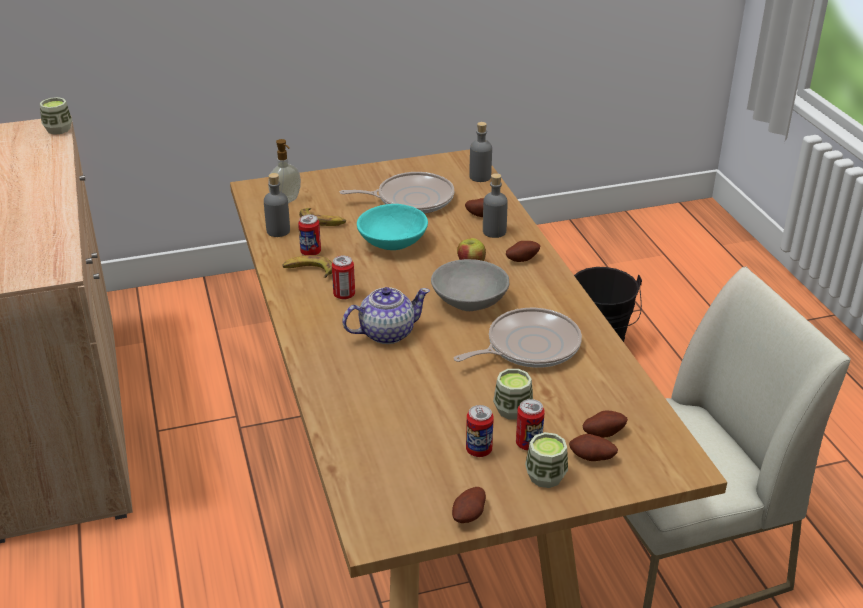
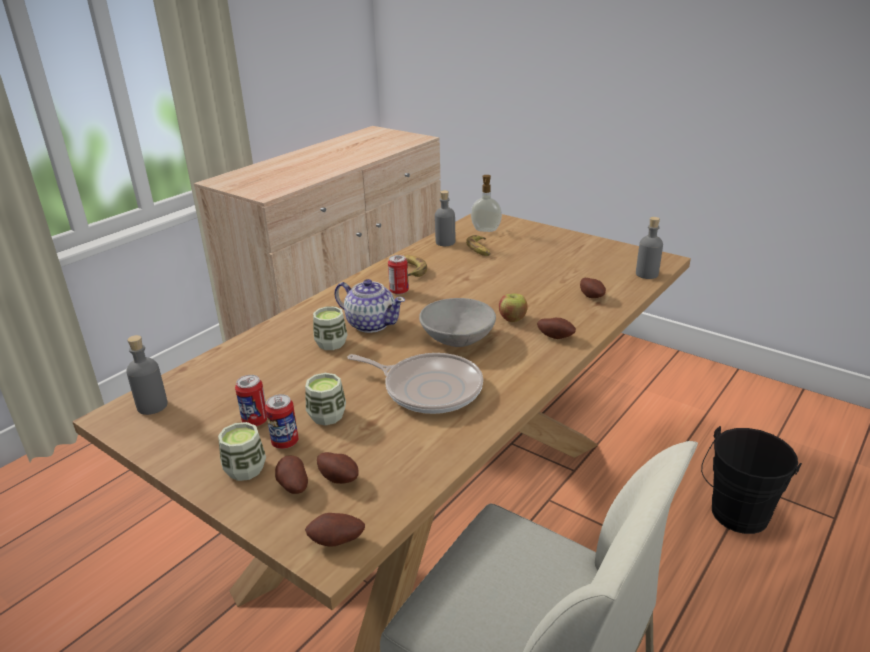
camera: 55 degrees right, 5 degrees down
(58, 129) = (417, 141): cup -> cup (331, 343)
(310, 252) = (435, 261): can -> none
(393, 243) = (493, 281): turquoise bowl -> none
(411, 199) = (563, 264): frying pan -> none
(470, 515) = (163, 450): potato -> potato (336, 542)
(494, 231) = (576, 310): grey bottle -> grey bottle (152, 406)

